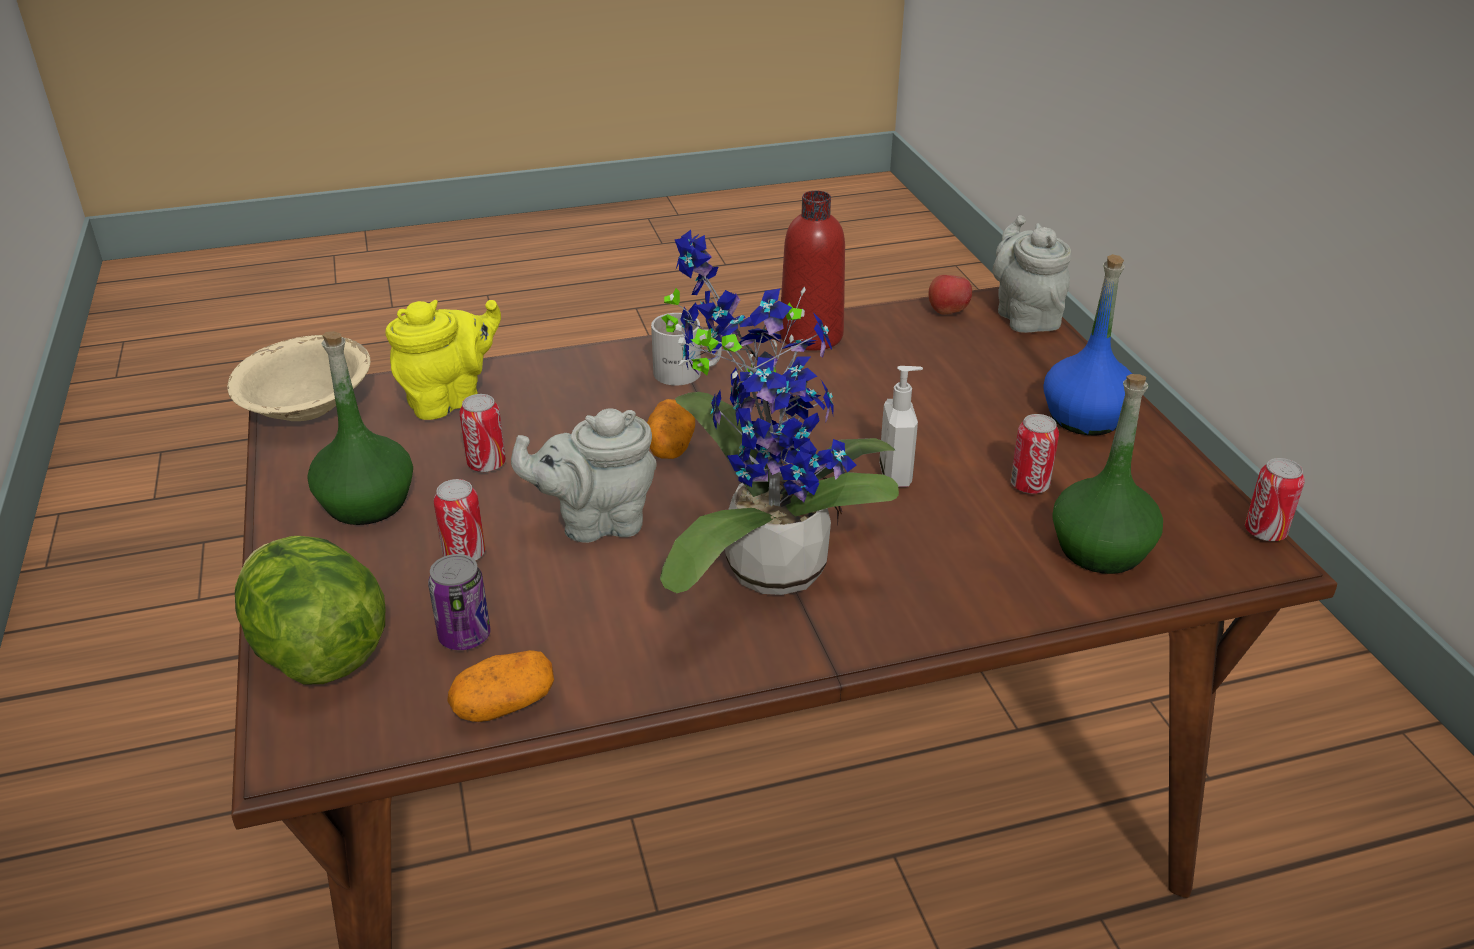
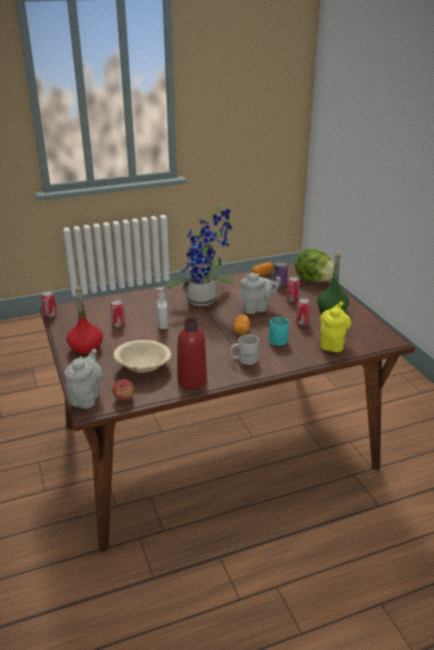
camera: 175 degrees right, 5 degrees down
(307, 406) = (383, 338): beige bowl -> beige bowl (143, 367)
(450, 399) = (332, 343): yellow teapot -> yellow teapot turned 150 degrees clockwise
(580, 420) = (278, 338): none -> turquoise mug
(1025, 316) = (86, 397): grey teapot -> grey teapot turned 150 degrees counterclockwise
(1085, 417) = (86, 348): blue bottle -> red bottle
(1100, 549) = (105, 308): green bottle -> none

